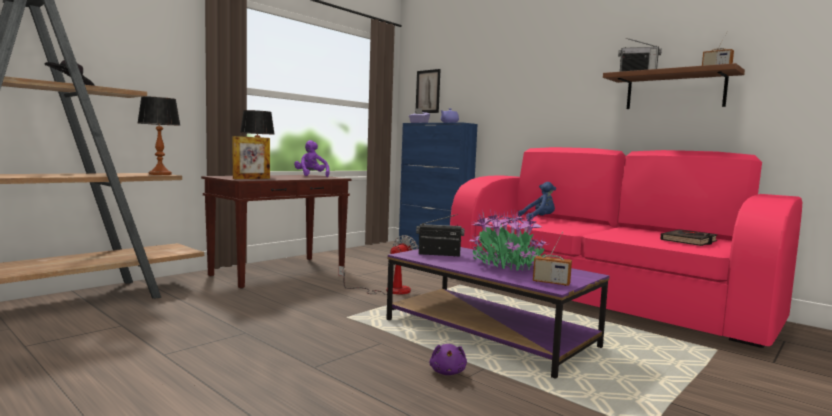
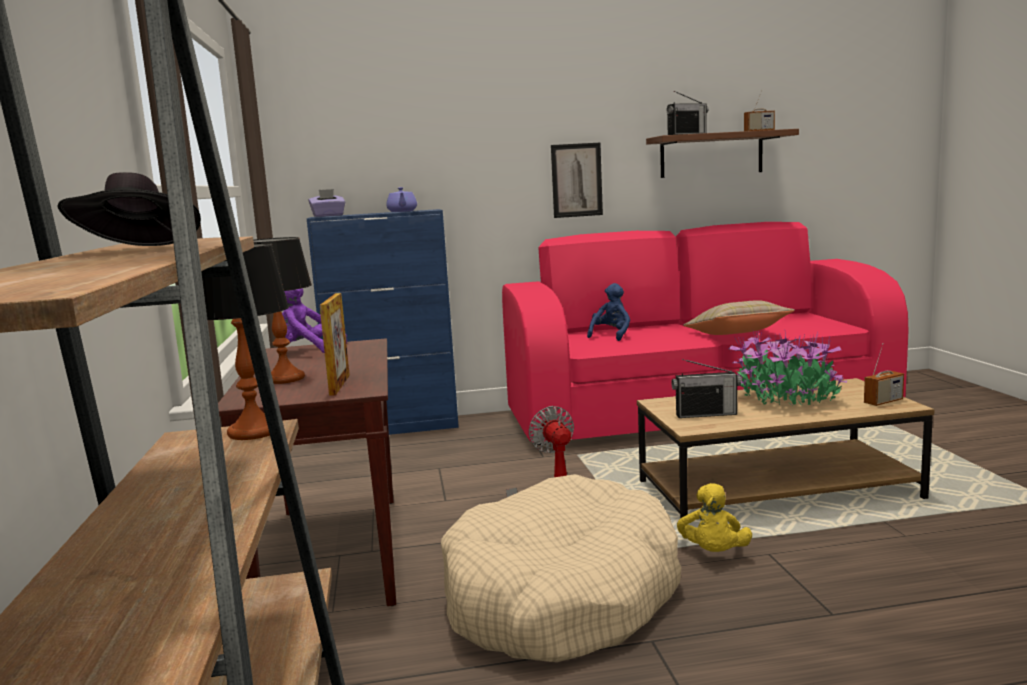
camera: 50 degrees left, 5 degrees up
(276, 310) = (561, 596): none -> beige dog bed
(363, 330) = (713, 553): none -> yellow plush toy
(428, 91) = (323, 157): picture -> picture (576, 180)
(439, 254) = (706, 414): radio -> radio turned 135 degrees counterclockwise
(447, 372) = (886, 541): purple plush toy -> none
(489, 333) = (776, 489): purple coffee table -> brown coffee table
(605, 234) = (737, 335): none -> beige pillow
(689, 241) = (800, 323): black book -> none

